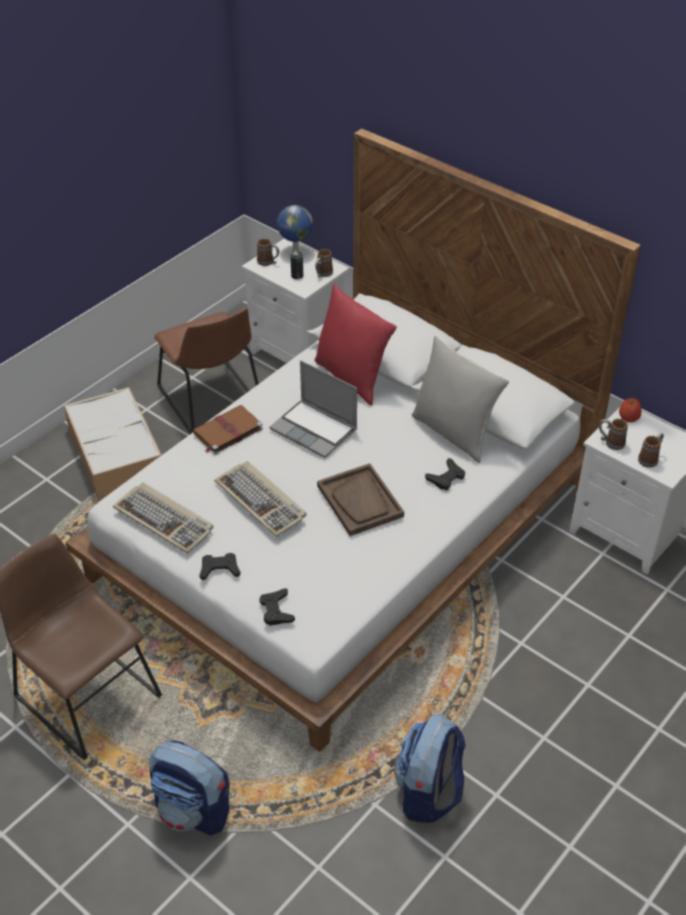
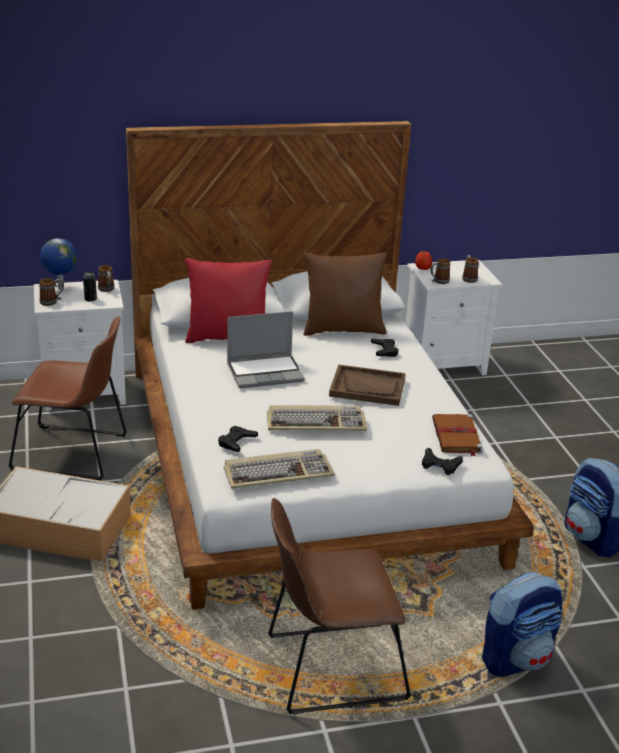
camera: 55 degrees left, 15 degrees down
(219, 569) = (365, 471): black game controller -> black game controller (236, 442)
(227, 432) = (211, 406): brown book -> brown book (456, 437)
(454, 432) = (343, 329): grey pillow -> brown pillow

